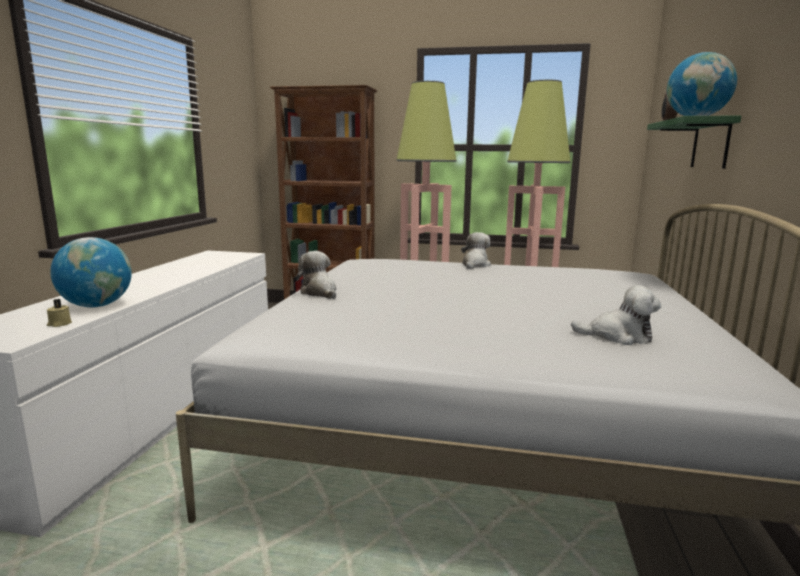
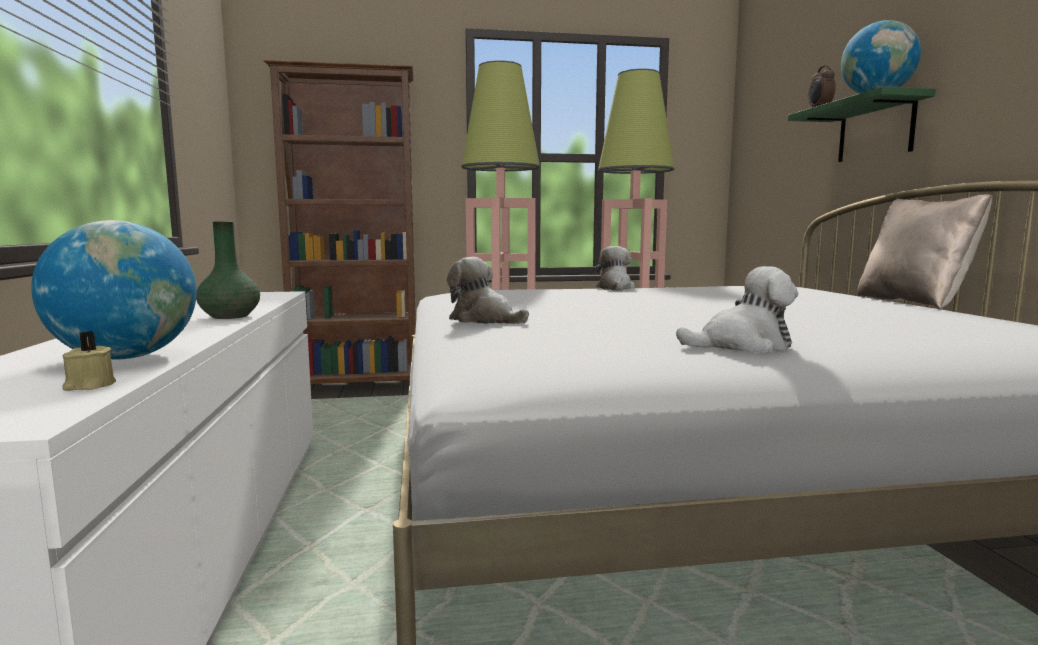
camera: 20 degrees left, 5 degrees down
(187, 276) = (229, 316): none -> green vase
(618, 336) = (944, 327): plush toy -> plush toy (742, 345)
(692, 303) = (914, 302): none -> beige pillow

